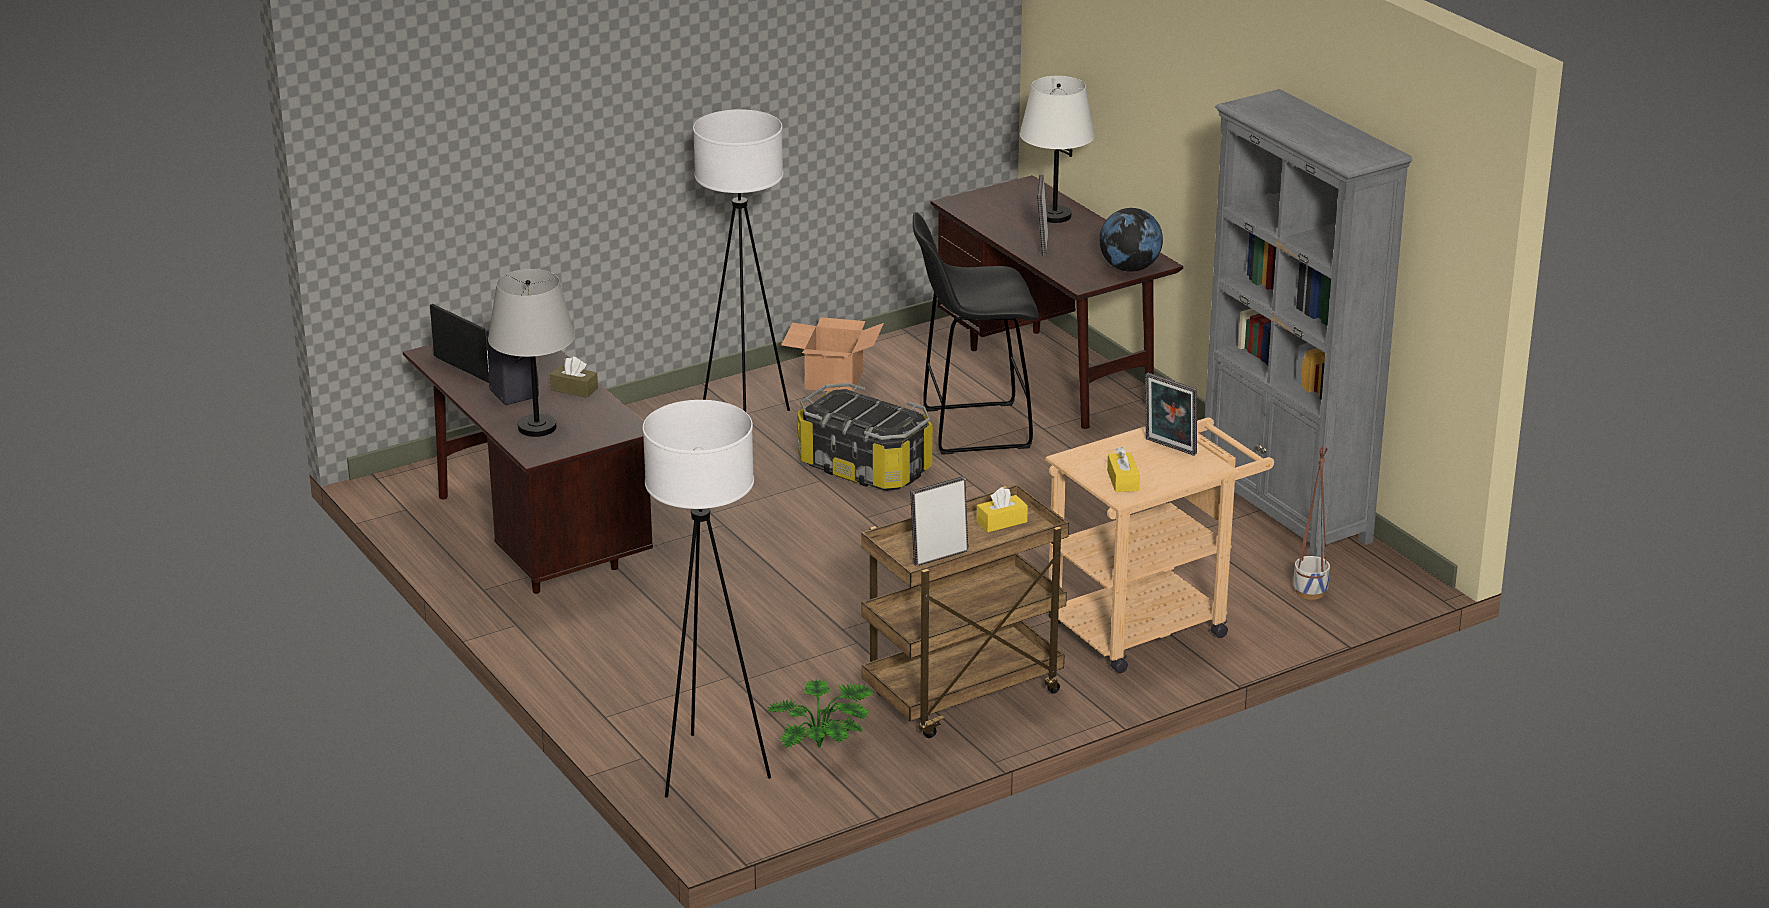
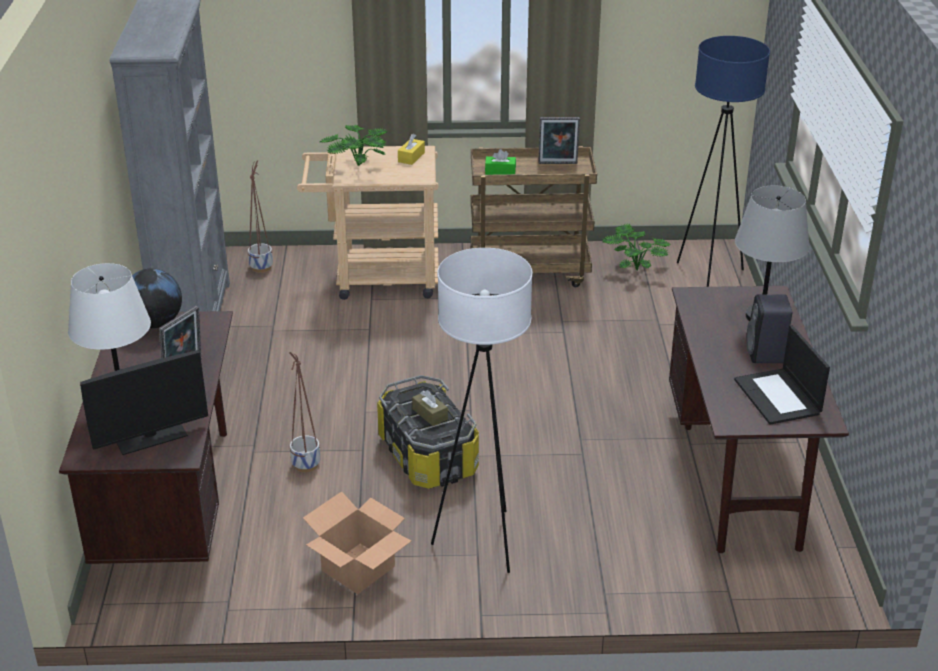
camera: 150 degrees left, 5 degrees up
(574, 389) = (712, 343): brown tissue box -> brown tissue box (430, 414)
(709, 768) = (708, 277): white floor lamp -> blue floor lamp
(972, 429) = (306, 465): black stool -> planter
(996, 205) = (151, 437): none -> monitor
(1001, 522) = (500, 172): yellow tissue box -> green tissue box
(1169, 448) = (356, 167): picture frame -> potted plant

